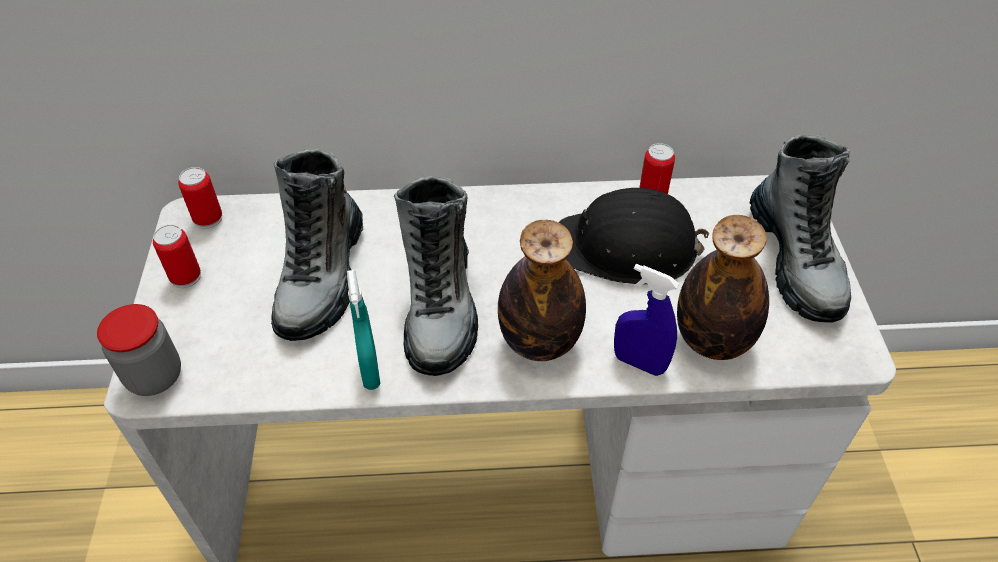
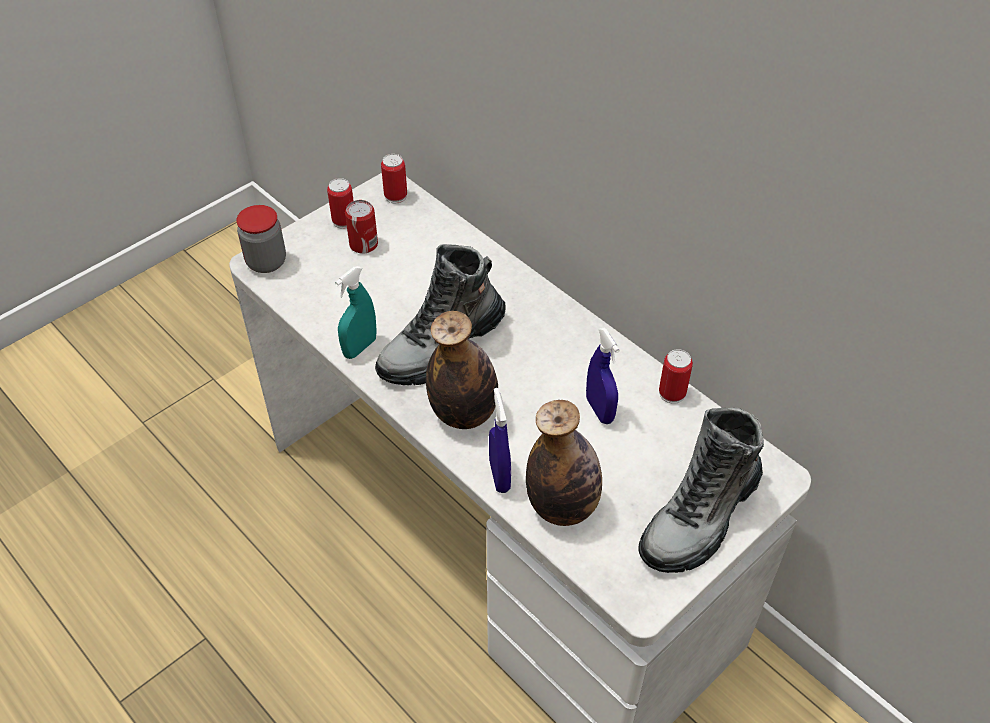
camera: 50 degrees right, 0 degrees up
(238, 281) = (363, 244): none -> can
(322, 276) = (406, 277): boot -> none
(627, 248) = (599, 410): black hard hat -> blue spray bottle

